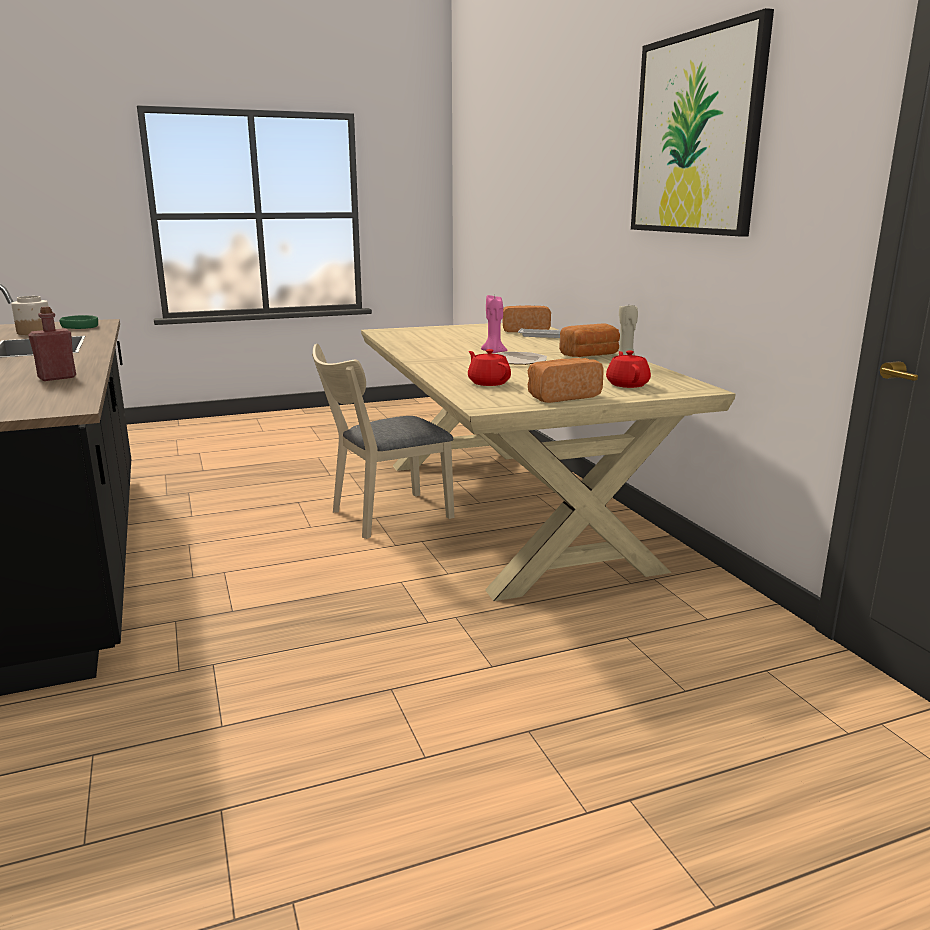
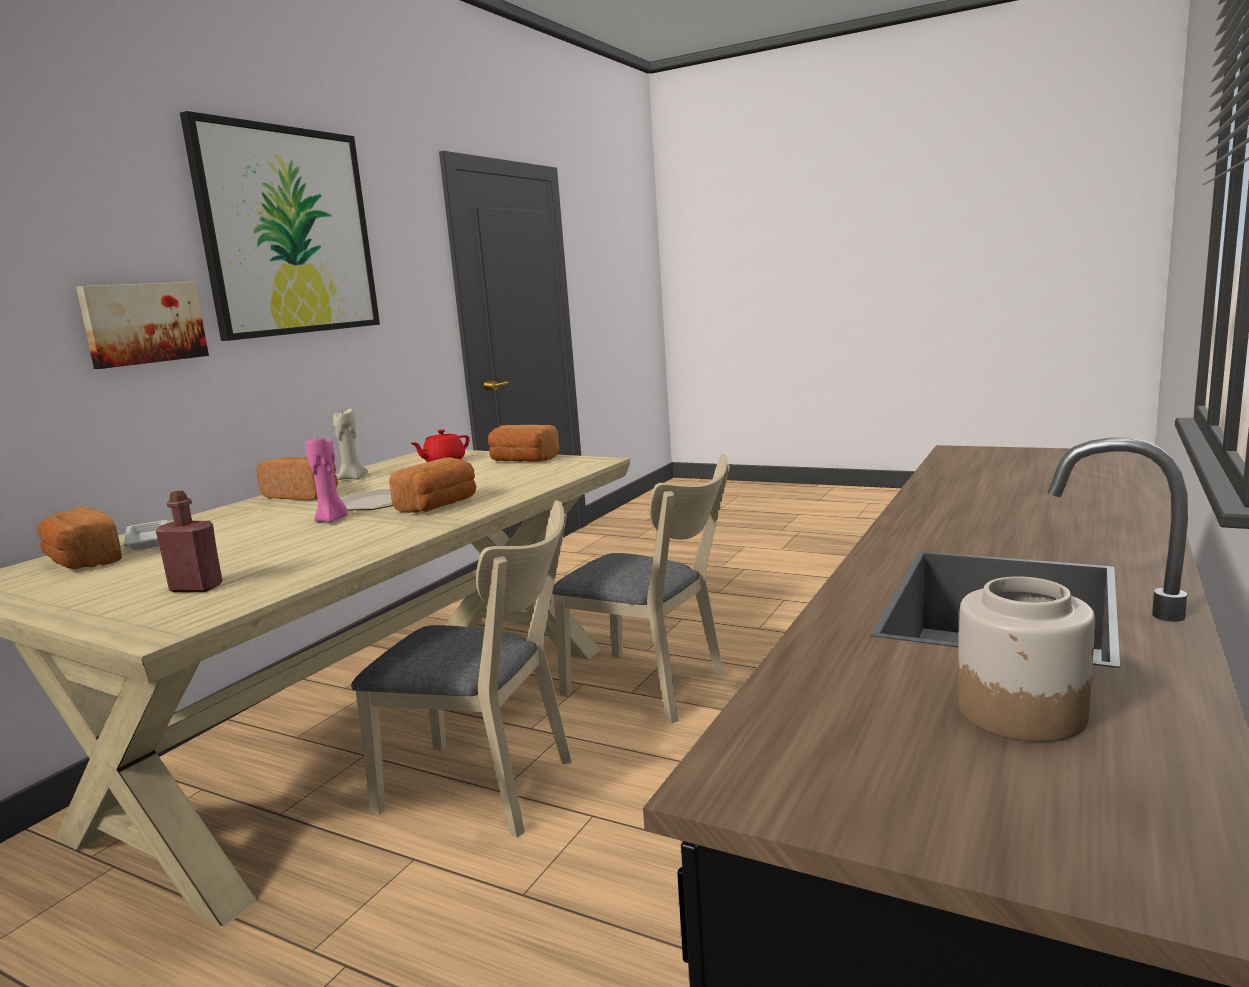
camera: 130 degrees left, 5 degrees down
(57, 378) = (967, 490): red bottle -> red bottle (196, 587)
(79, 327) = (855, 720): green bowl -> none
(390, 591) = (654, 687): none -> beige chair
(464, 365) = (439, 505): none -> bread
(488, 383) = (512, 480): red teapot -> none
(607, 210) = (143, 323): none -> picture

